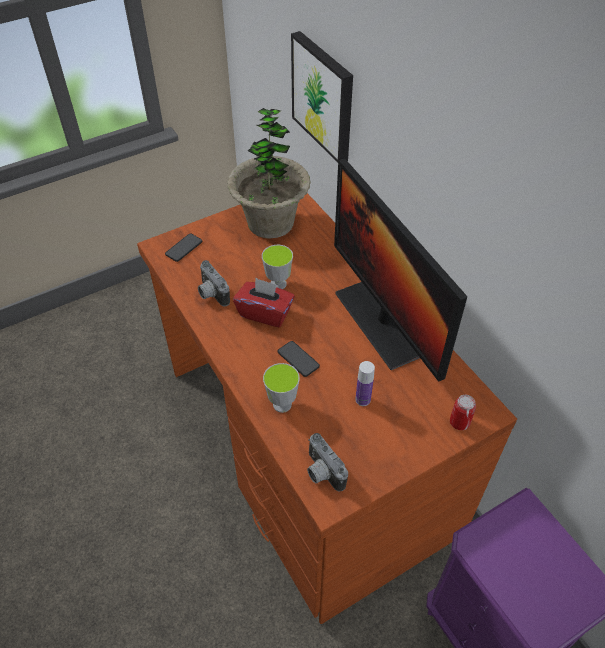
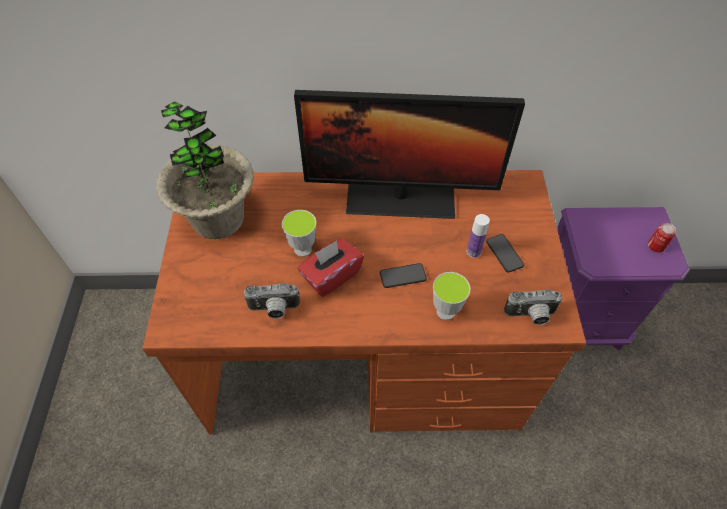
camera: 60 degrees left, 5 degrees up
(184, 248) = (189, 306): phone -> phone (504, 253)
(324, 97) = (189, 62): picture -> none
(459, 422) = (528, 203): can -> can (655, 246)

